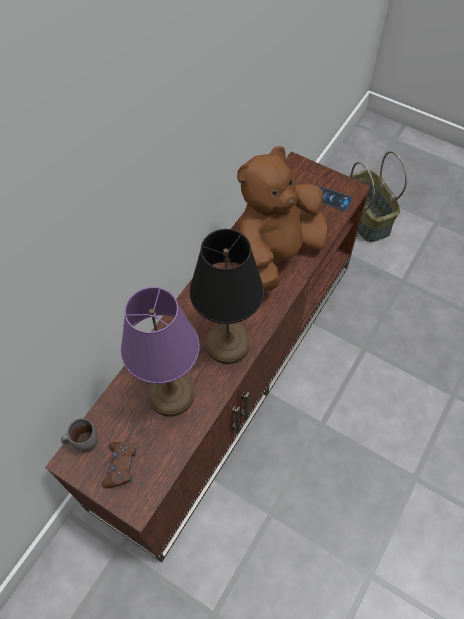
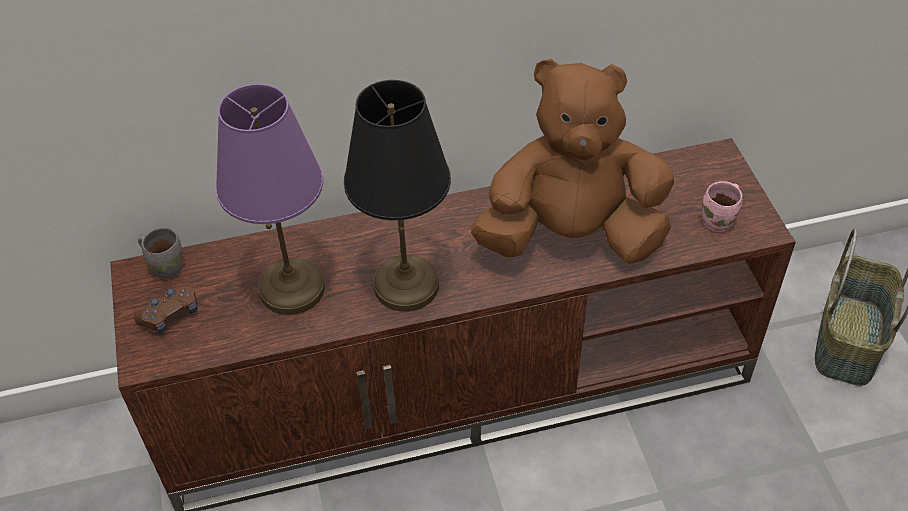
camera: 45 degrees right, 10 degrees down
(331, 198) = (720, 221): phone -> pink mug

